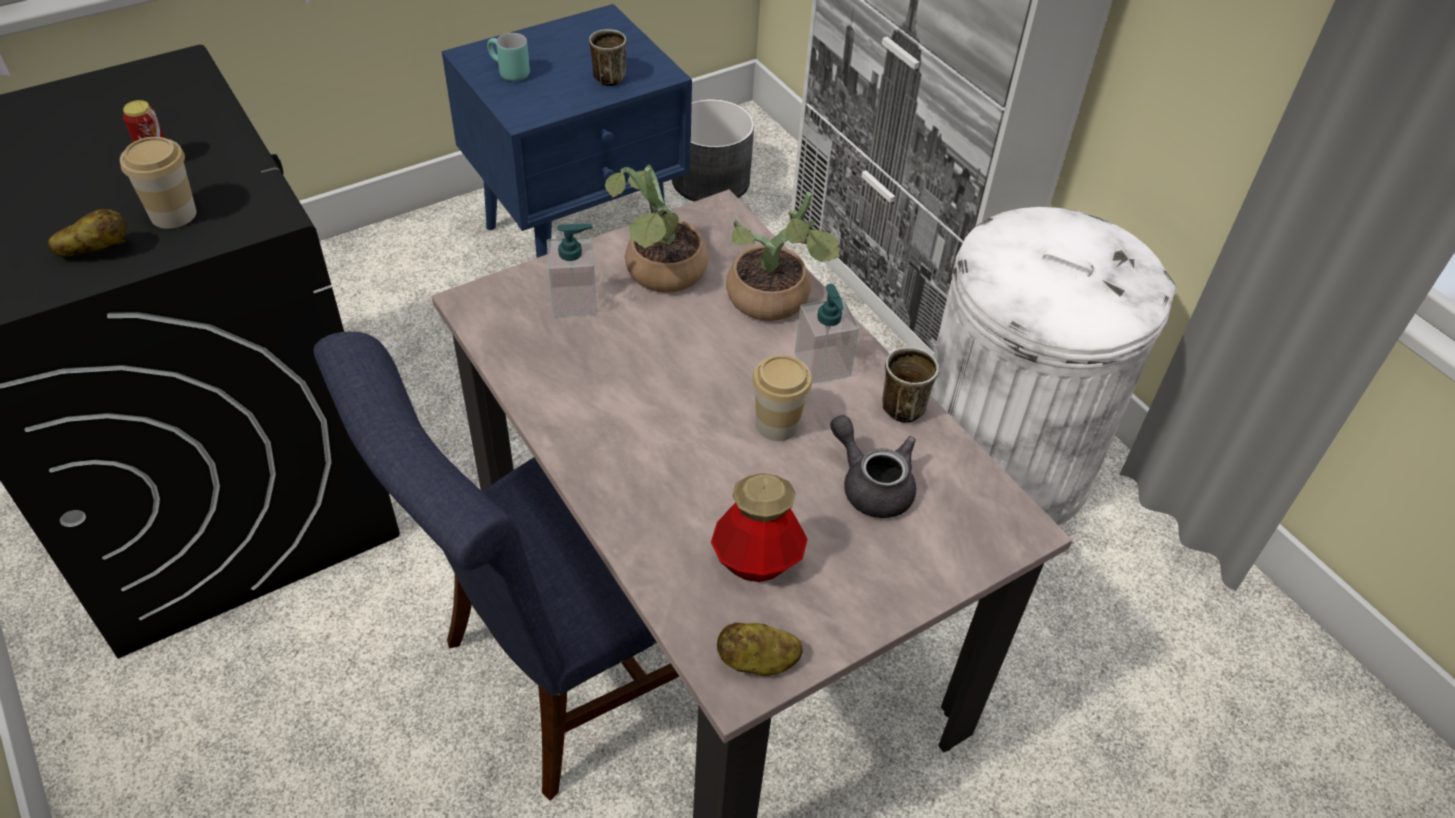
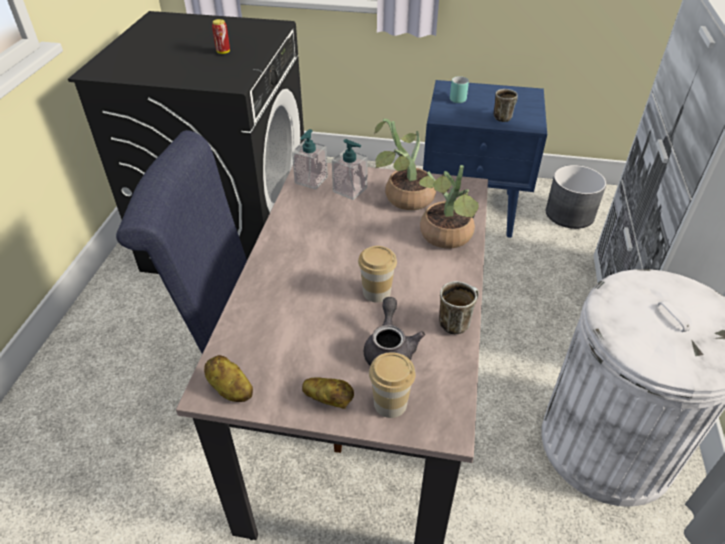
camera: 45 degrees right, 5 degrees down
(96, 250) = (164, 72): potato -> potato (329, 399)
(173, 214) = (203, 71): cup -> cup (390, 403)
(757, 561) = (288, 345): bottle -> none
(822, 365) = (435, 279): soap dispenser -> soap dispenser (311, 180)

